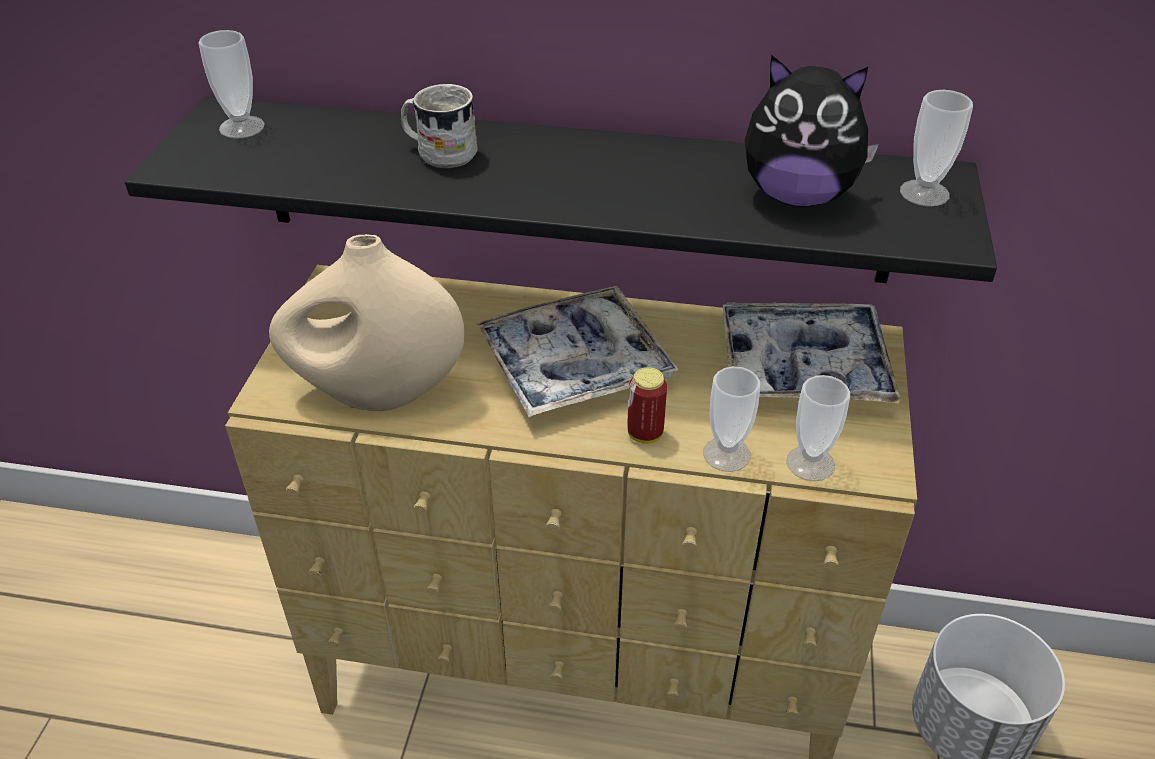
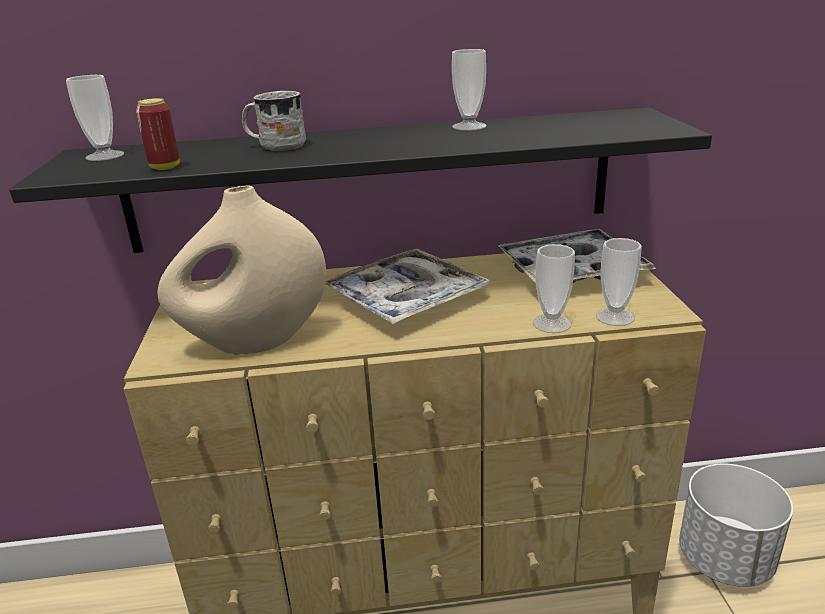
camera: 15 degrees left, 15 degrees down
(645, 434) = (483, 325): can -> can (165, 167)
(798, 195) = (552, 129): plush toy -> none
(924, 193) = (632, 118): cup -> cup (469, 126)

